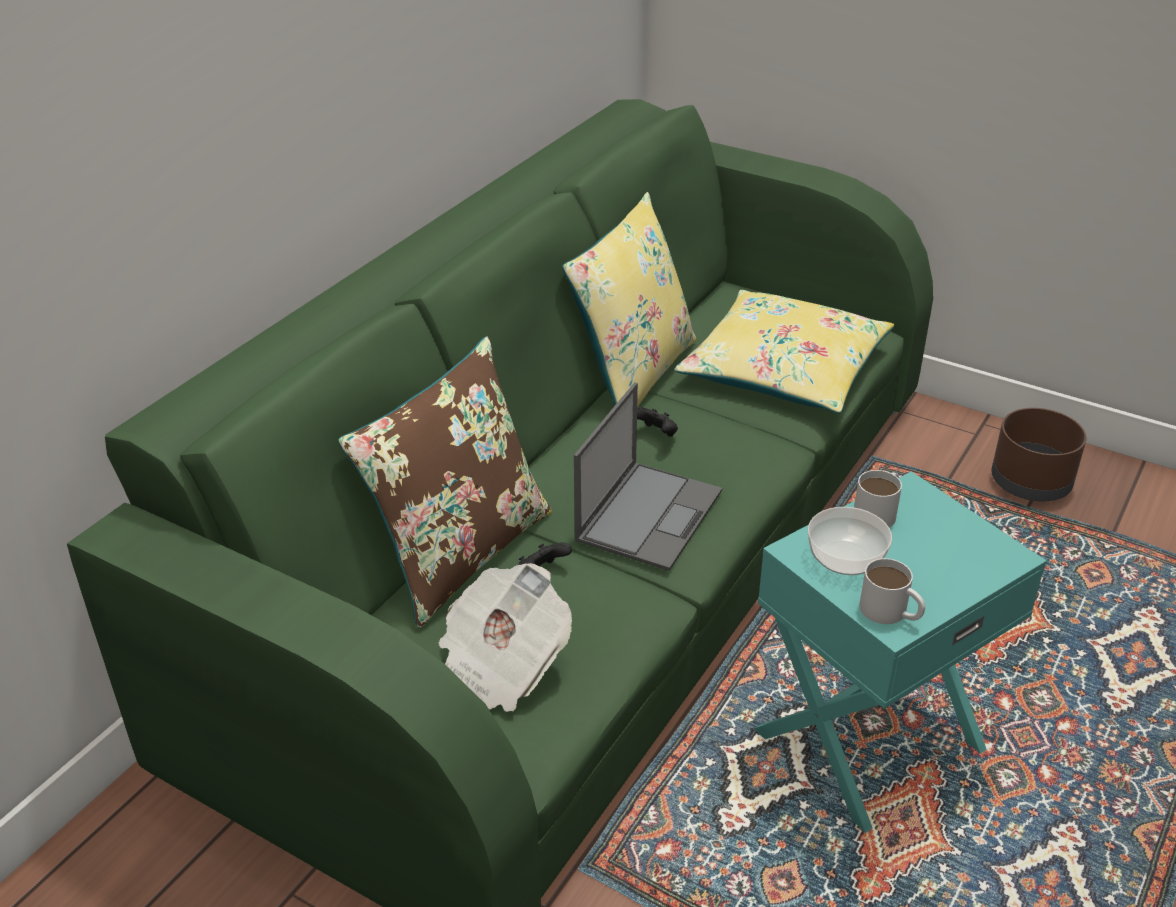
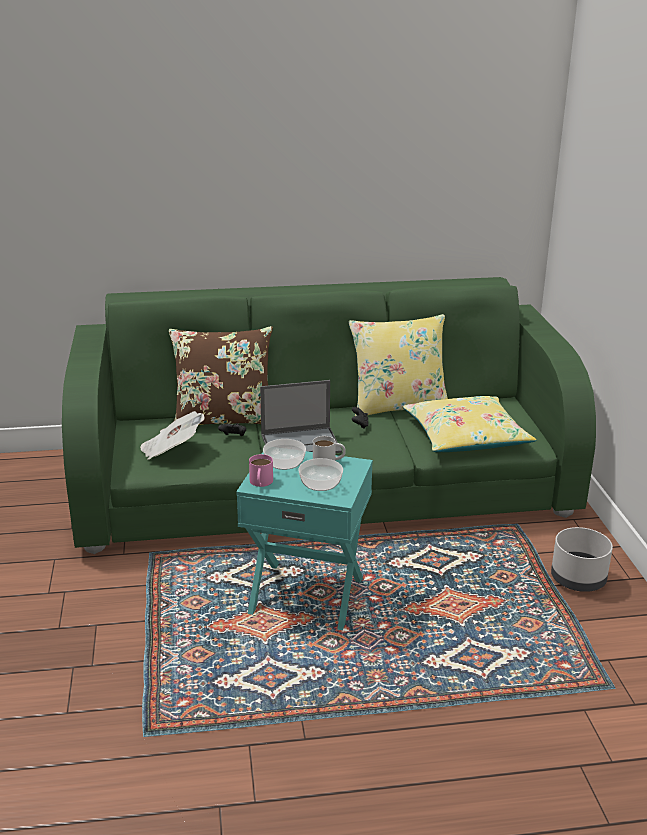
camera: 50 degrees right, 10 degrees down
(891, 612) = (260, 483): white mug -> pink mug
(948, 555) = (320, 484): none -> bowl
(1031, 482) = (578, 579): brown planter -> grey planter

